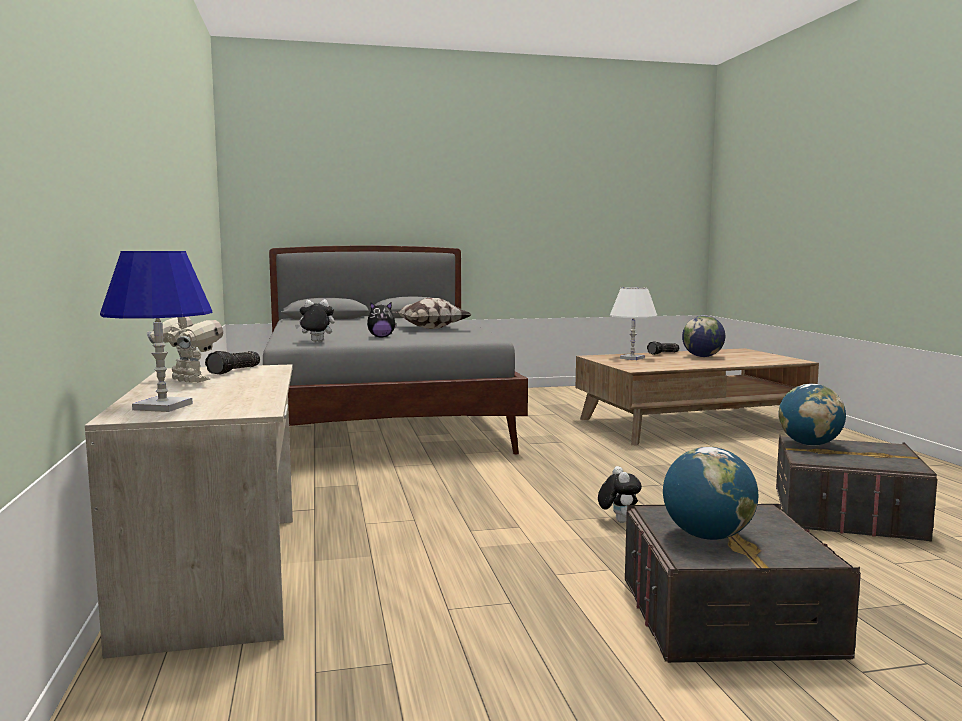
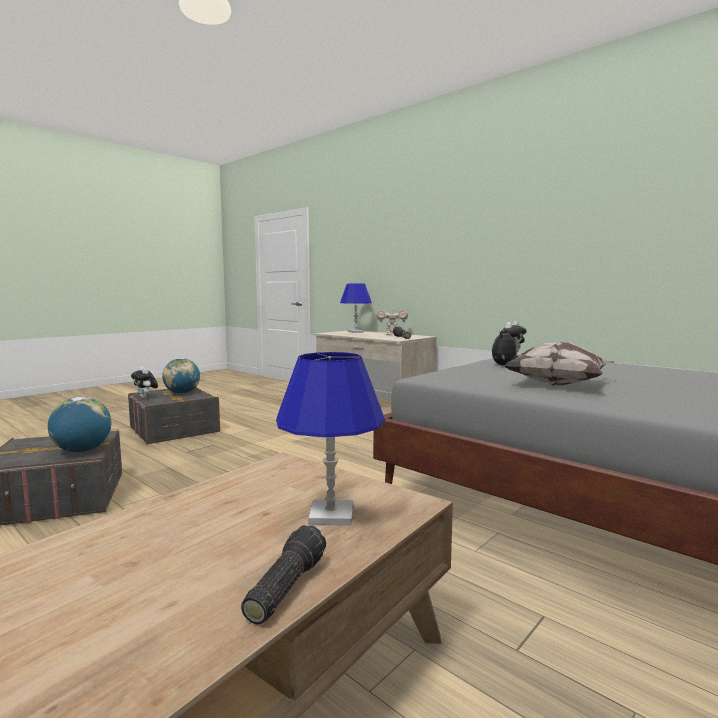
camera: 145 degrees right, 0 degrees up
(618, 521) = (238, 456): plush toy -> plush toy (146, 397)
(632, 358) = (331, 514): white table lamp -> blue table lamp
(702, 356) = (160, 585): globe -> none

